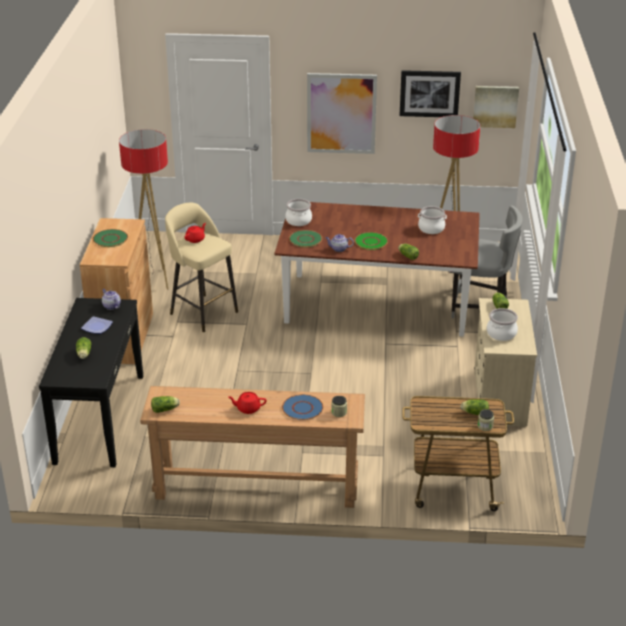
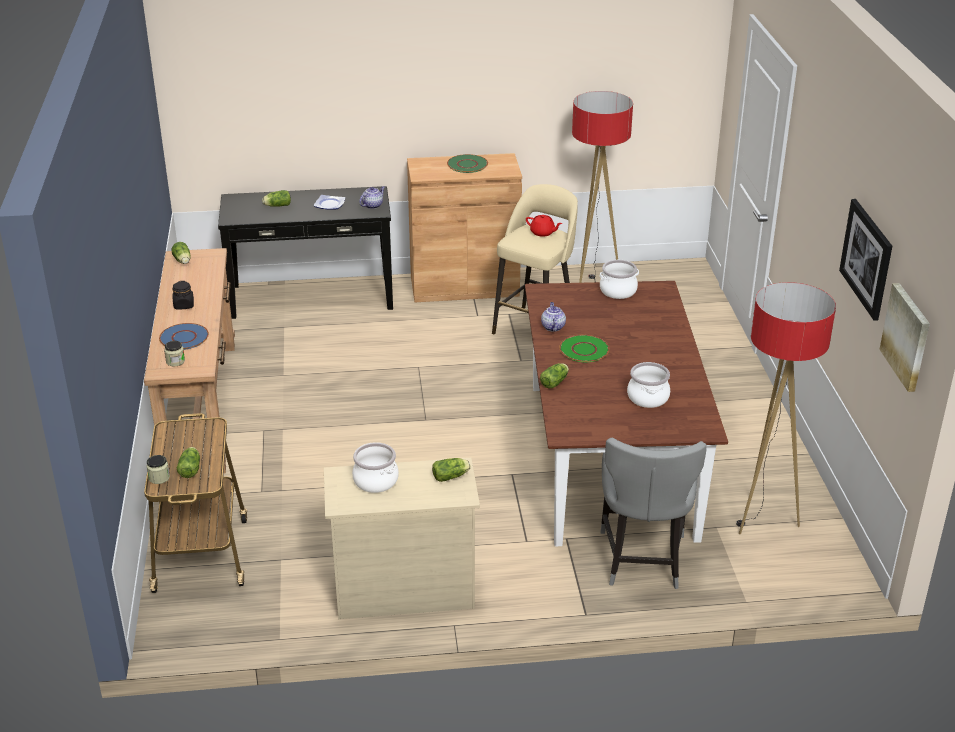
camera: 80 degrees right, 0 degrees up
(248, 408) = (184, 305): red teapot -> black jar
(305, 239) = (568, 301): green plate -> none
(341, 113) = (813, 225): picture -> none

